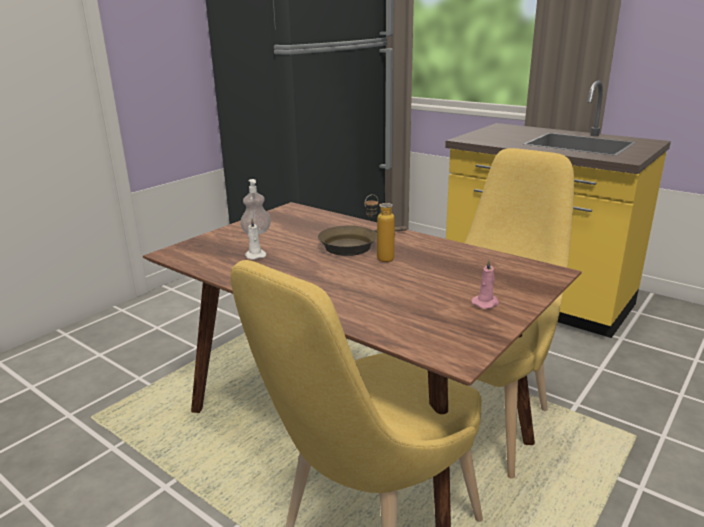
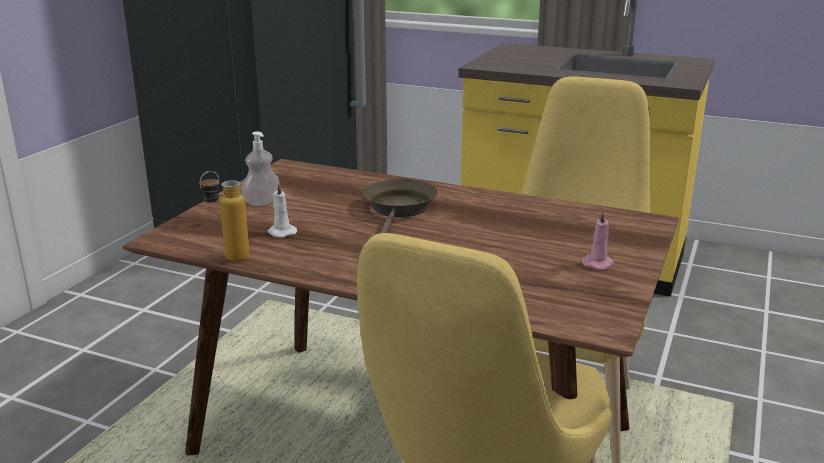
camera: 15 degrees left, 0 degrees up
(352, 246) = (399, 209): brown frying pan -> brown frying pan turned 150 degrees clockwise
(379, 260) = (444, 225): bottle -> bottle (228, 260)

